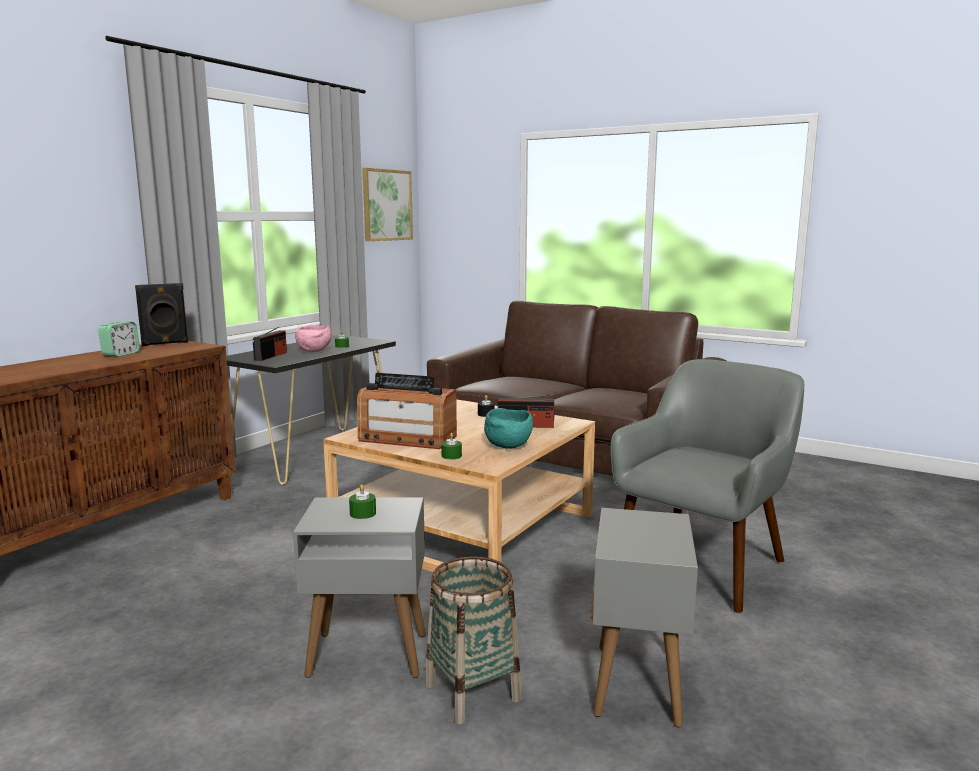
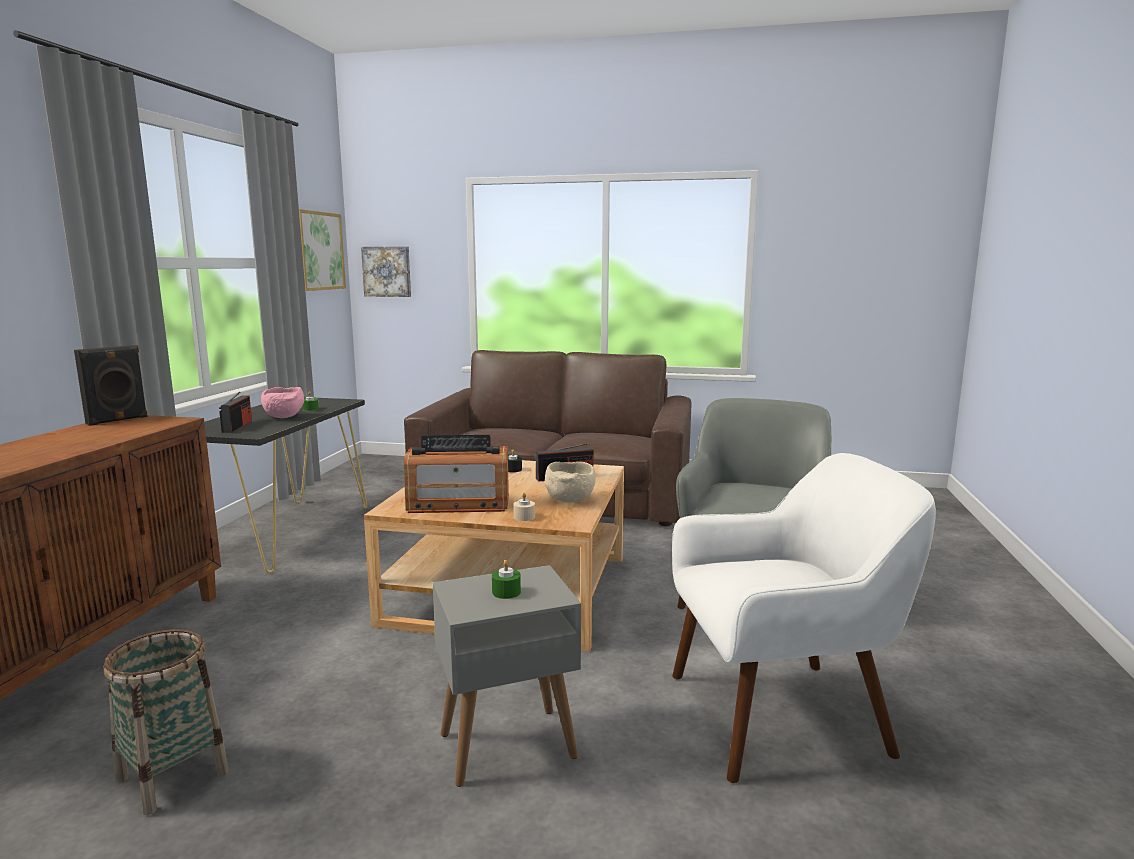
camera: 20 degrees left, 0 degrees up
(121, 354) = (74, 438): alarm clock -> none
(450, 224) = (387, 271): none -> picture
(451, 456) = (524, 517): green candle -> beige candle
(472, 692) = (641, 759): basket -> basket (172, 775)
(508, 446) = (570, 500): turquoise bowl -> beige bowl
(637, 684) = (781, 716): grey side table -> white armchair

